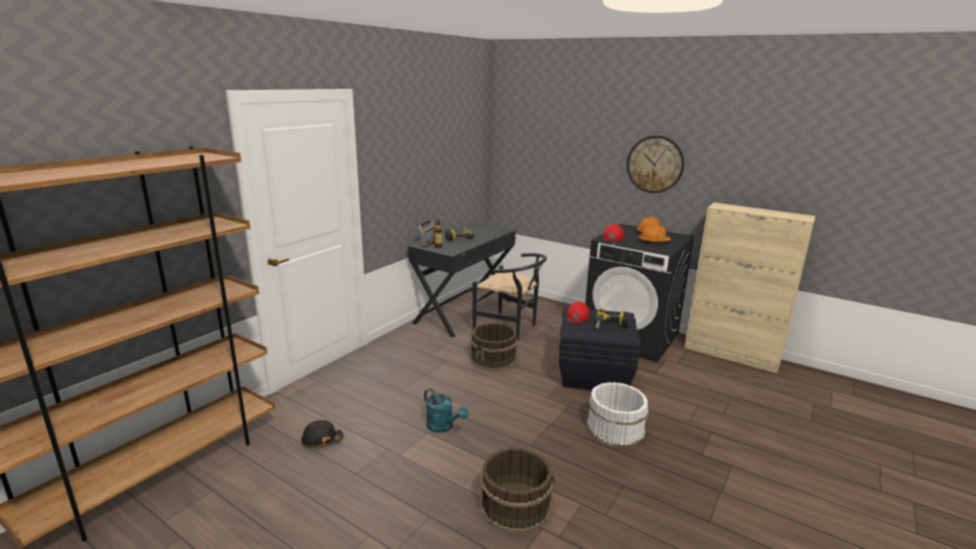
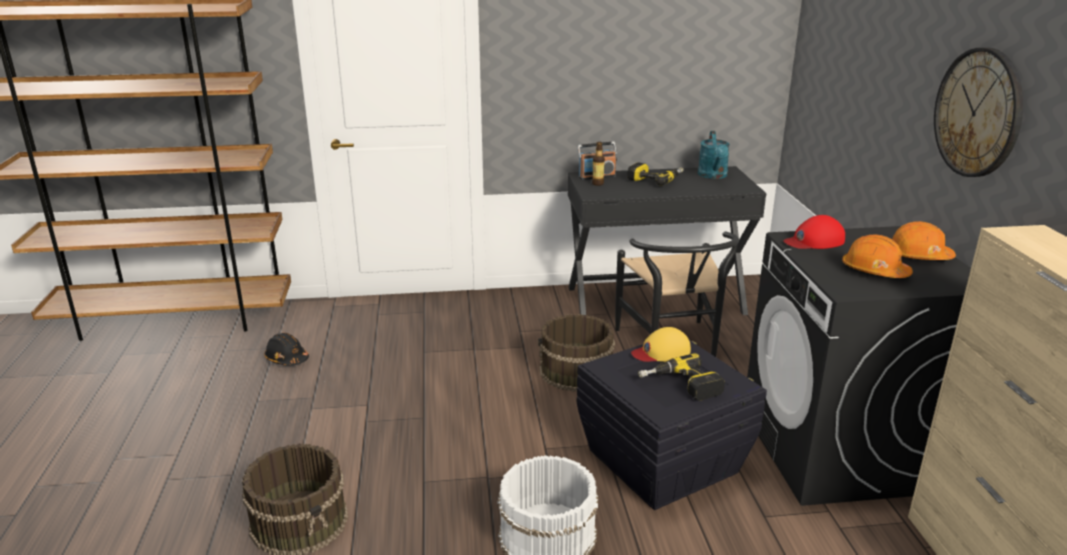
camera: 50 degrees right, 5 degrees up
(443, 427) = (388, 409): turquoise watering can -> turquoise watering can (713, 176)
(577, 316) = (661, 352): red cap -> yellow cap

